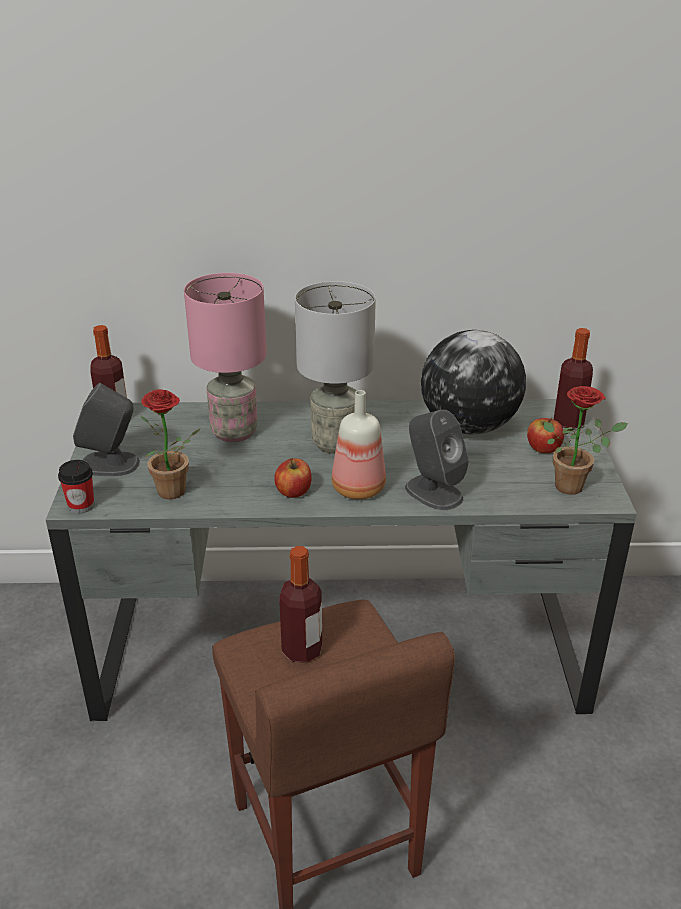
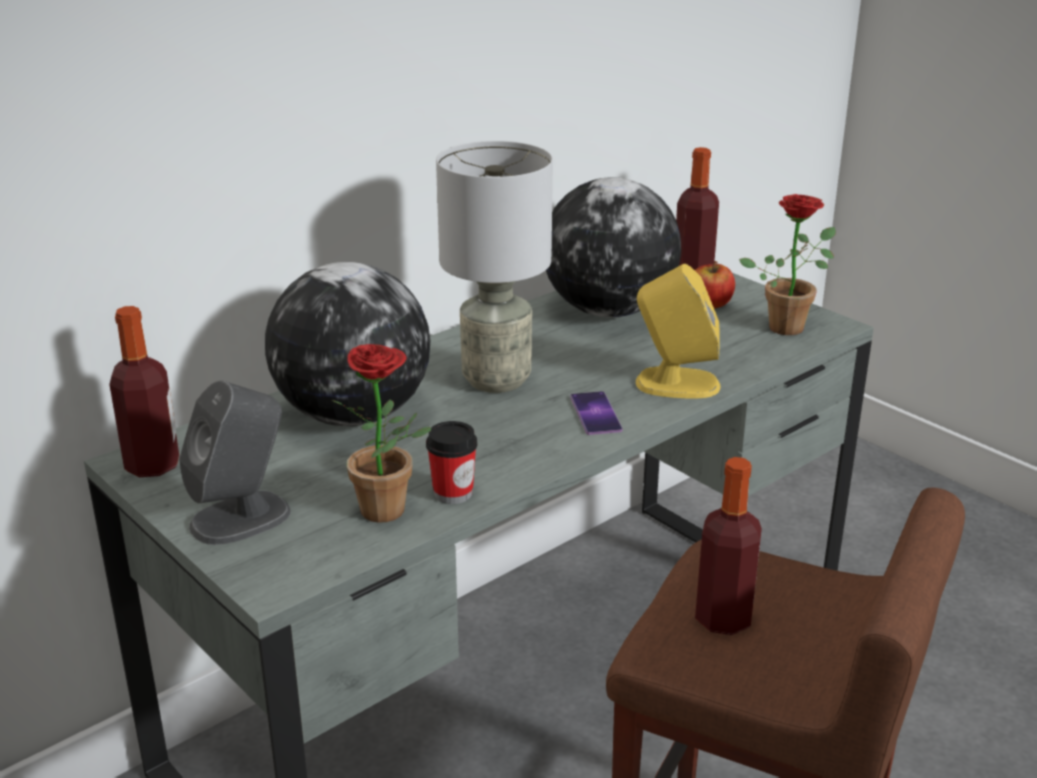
camera: 40 degrees left, 5 degrees down
(81, 505) = (284, 581): cup -> cup (453, 493)
(234, 431) = (352, 415): pink table lamp -> globe
(293, 491) = (532, 445): apple -> none
(356, 489) = (595, 413): bottle -> phone
(433, 492) = (676, 383): grey speaker -> yellow speaker

